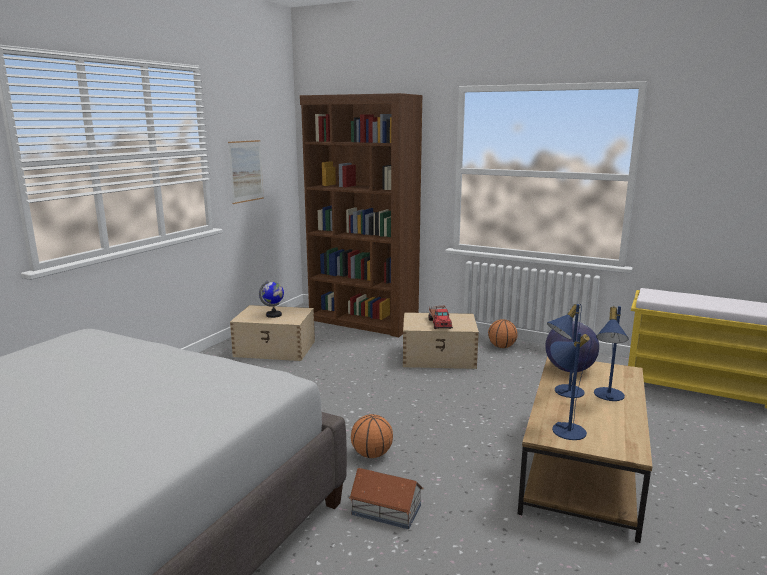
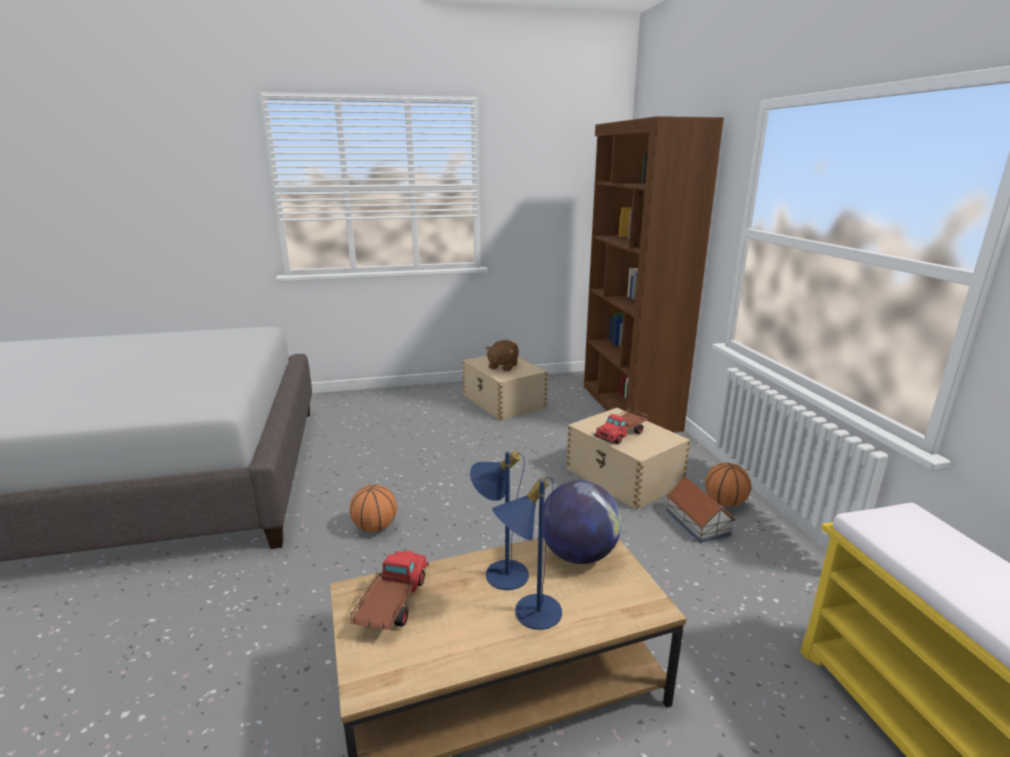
camera: 50 degrees right, 5 degrees up
(246, 171) = (536, 211): picture -> none
(274, 315) = (502, 366): globe -> brown plush toy
(386, 509) = (290, 575): toy house -> toy house (697, 522)
(565, 428) = (392, 604): blue table lamp -> toy truck

